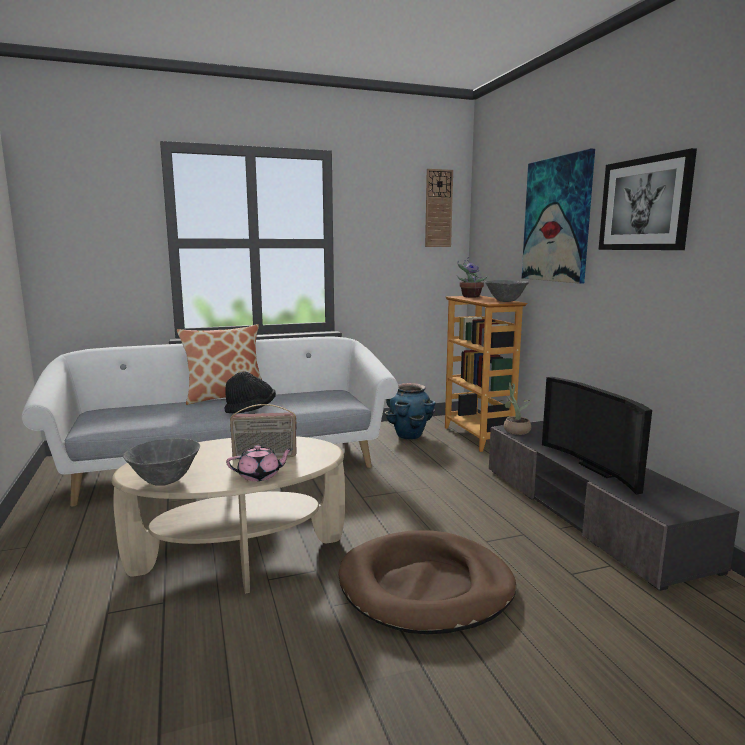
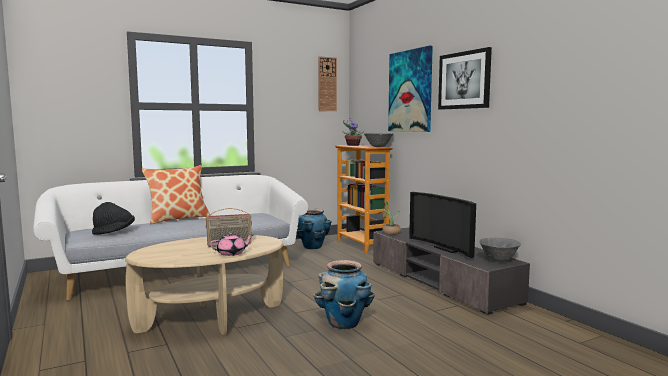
camera: 10 degrees left, 5 degrees down
(165, 482) = (167, 259): grey bowl -> grey bowl (498, 260)
(251, 410) = (203, 225): black hat -> black hat (114, 232)
(426, 587) = (344, 323): brown dog bed -> planter

